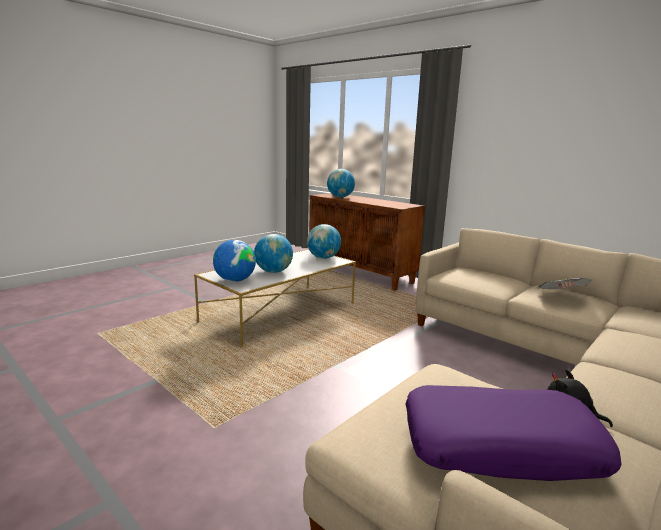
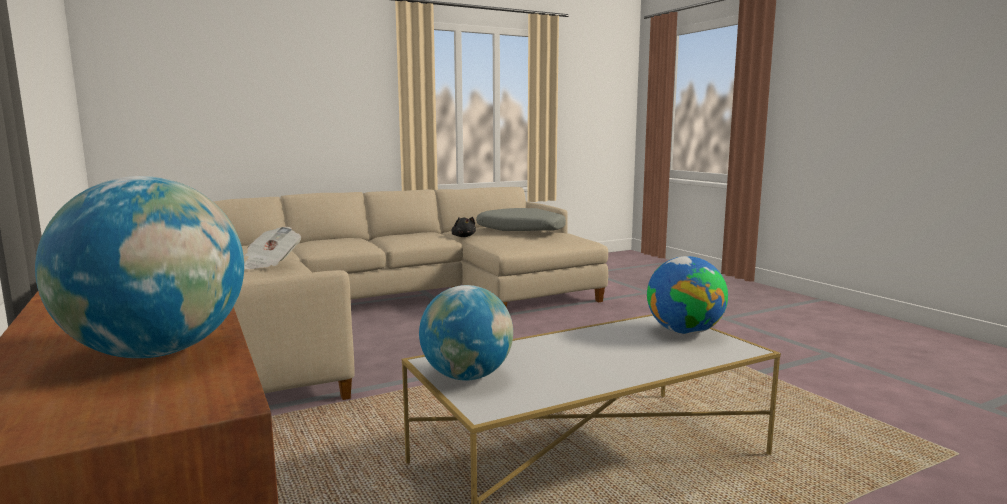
camera: 160 degrees left, 5 degrees down
(273, 272) = (610, 344): globe -> none
(500, 446) = (520, 231): purple pillow -> grey pillow

